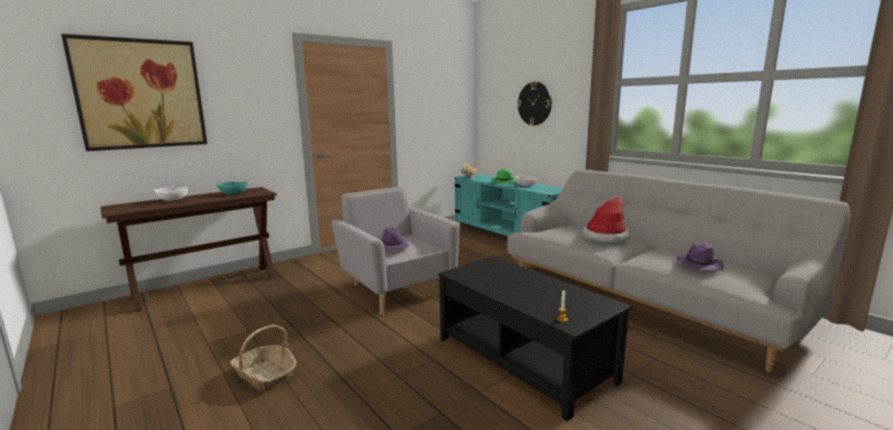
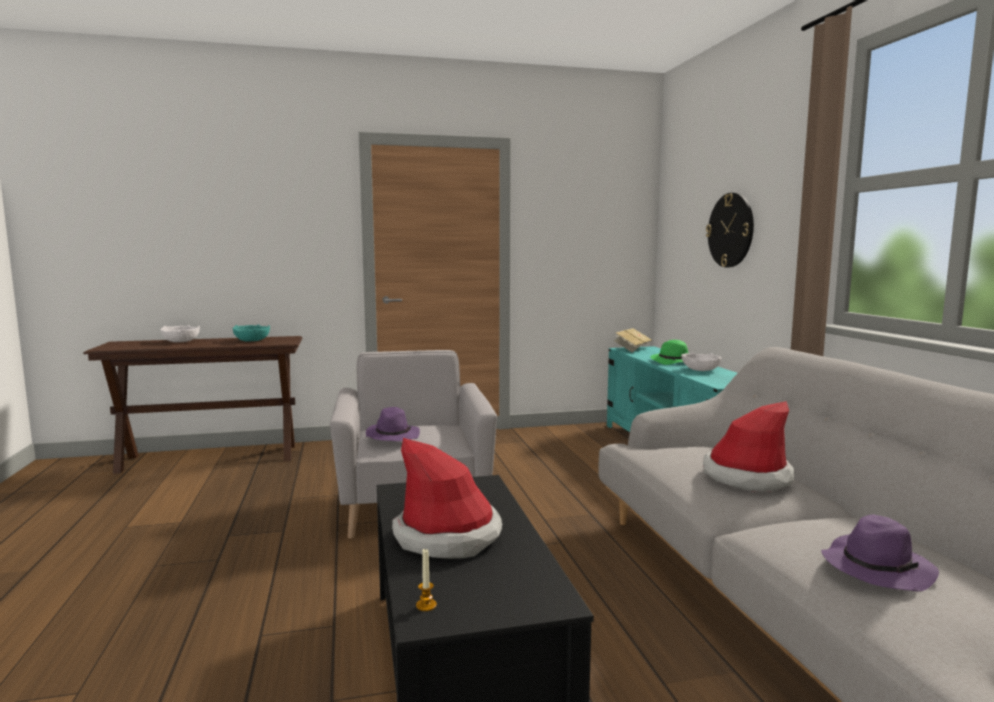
camera: 25 degrees right, 5 degrees down
(141, 94) = (164, 212): picture -> none
(265, 375) = (124, 585): basket -> none
(520, 289) = (448, 536): none -> hat

